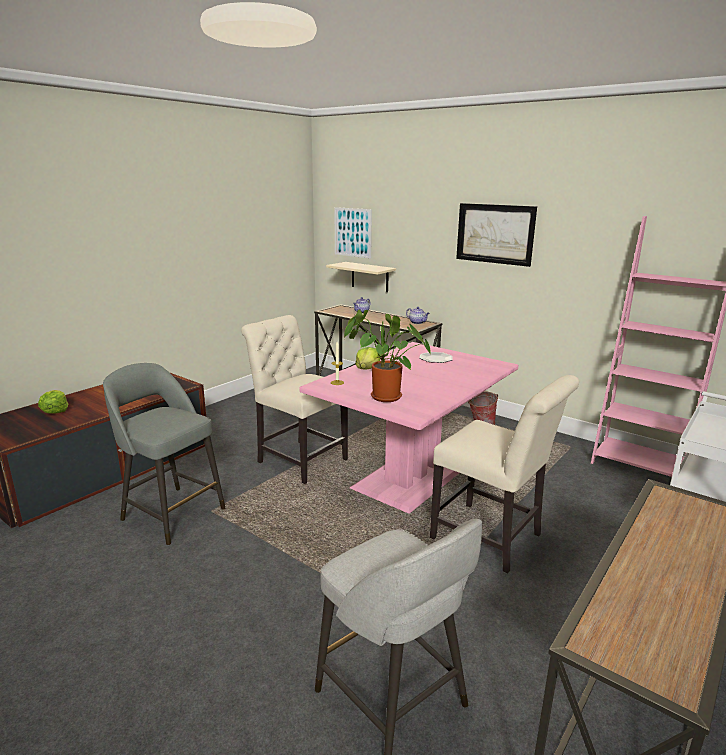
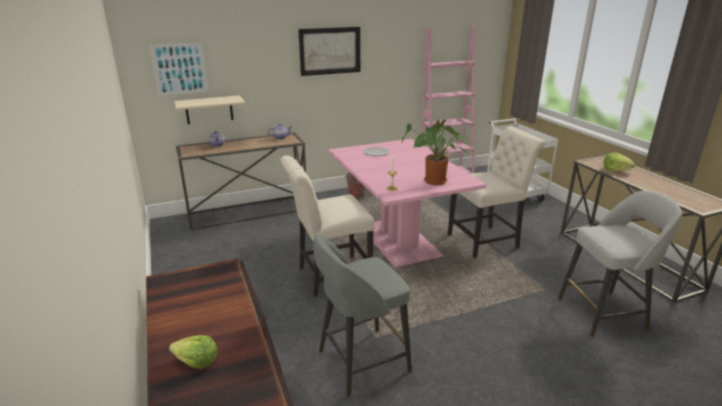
camera: 60 degrees left, 5 degrees up
(367, 369) = (373, 174): lettuce -> lettuce (615, 169)

